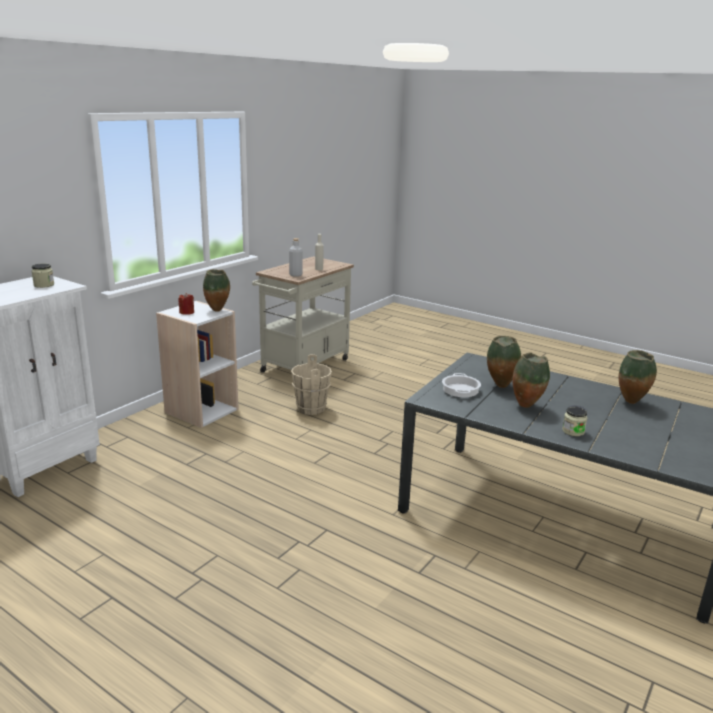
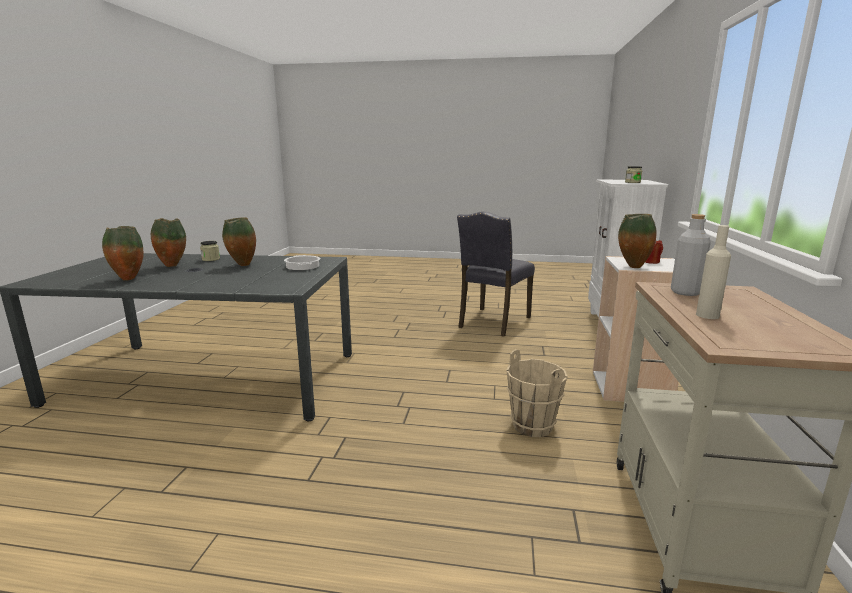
camera: 155 degrees right, 5 degrees down
(171, 519) = (492, 322): none -> grey chair
(500, 386) = (263, 272): vase -> vase (173, 266)

